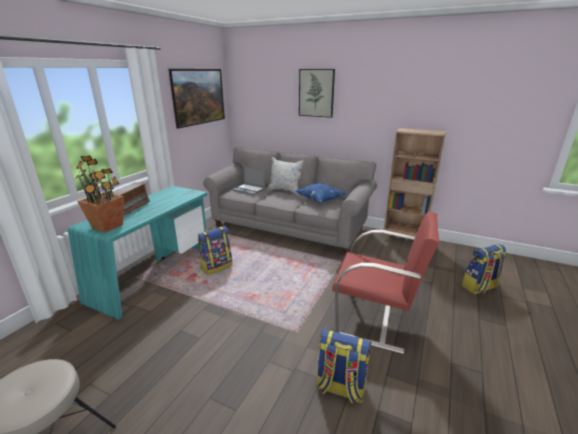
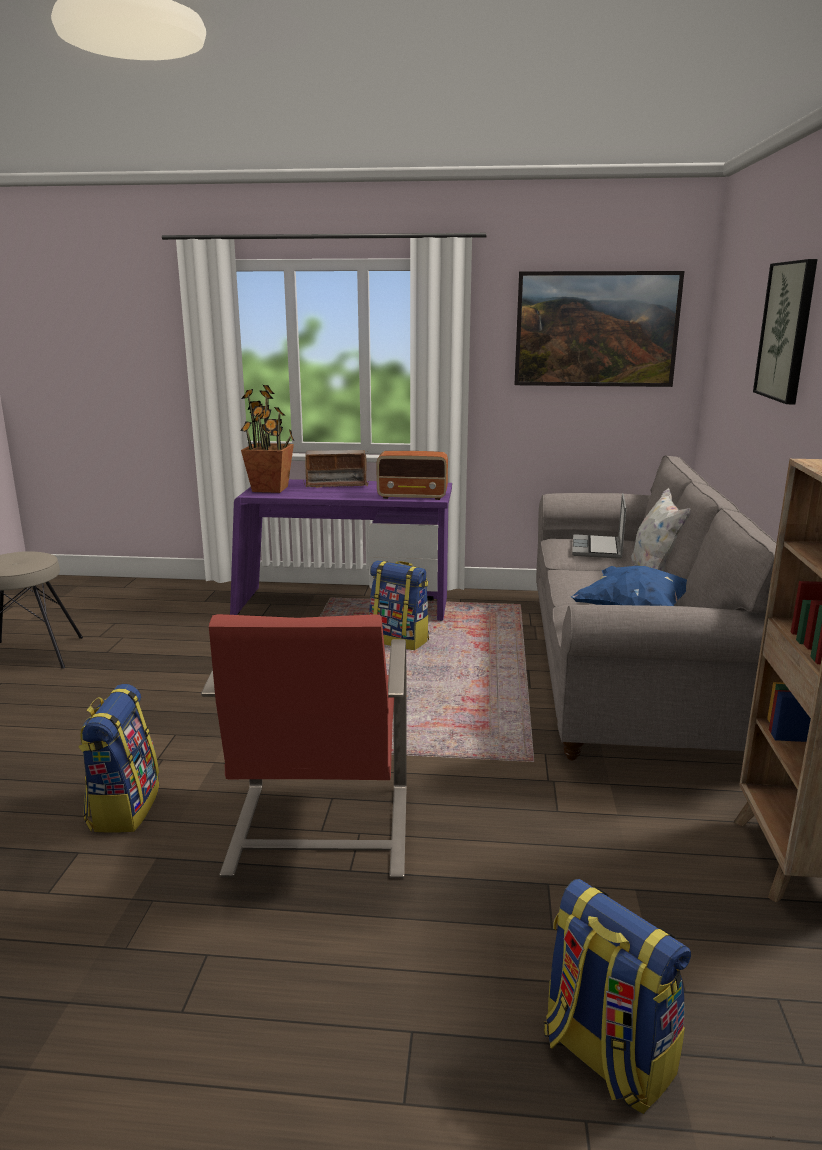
camera: 70 degrees right, 5 degrees down
(155, 275) = (344, 607): turquoise desk -> purple desk
(187, 196) = (413, 496): none -> radio

